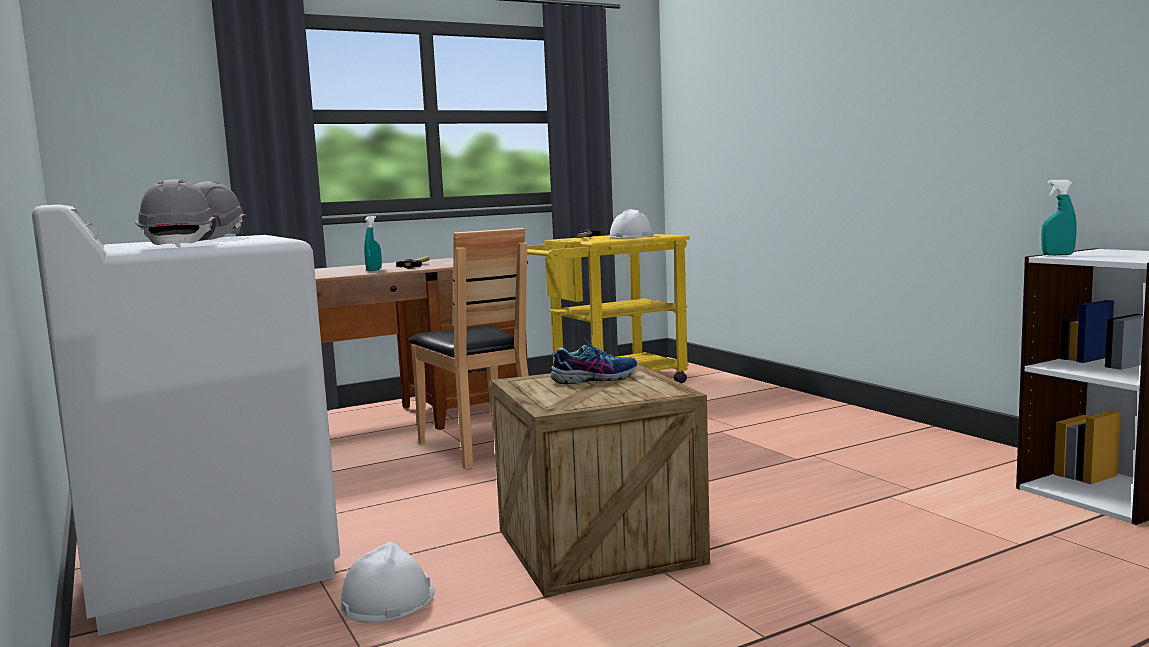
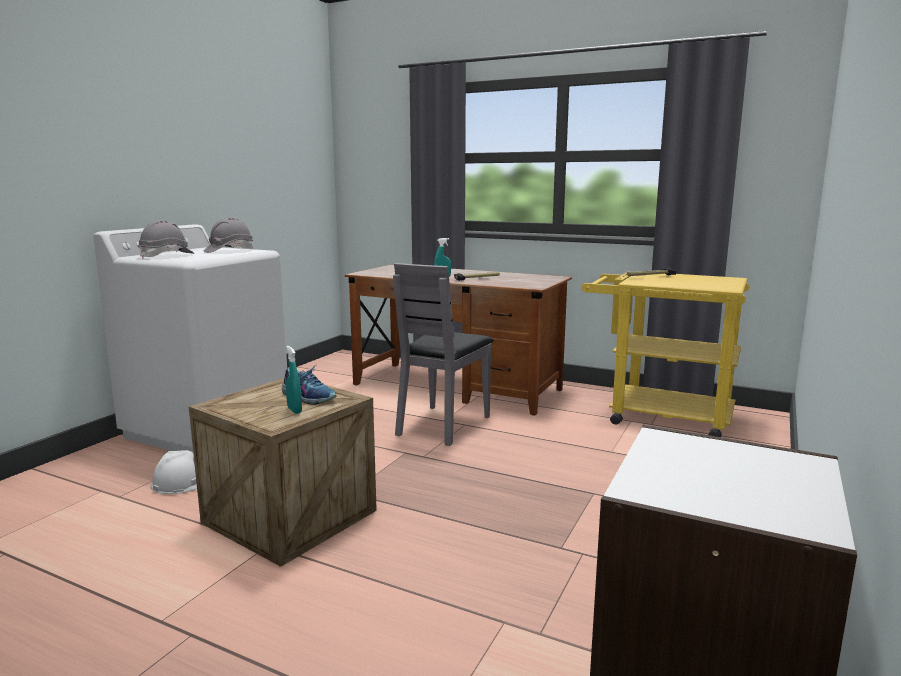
camera: 55 degrees right, 5 degrees up
(479, 447) = (443, 425): brown chair -> grey chair
(631, 237) = (694, 282): white hard hat -> none
(1057, 255) = (675, 439): turquoise spray bottle -> turquoise spray bottle (294, 410)

